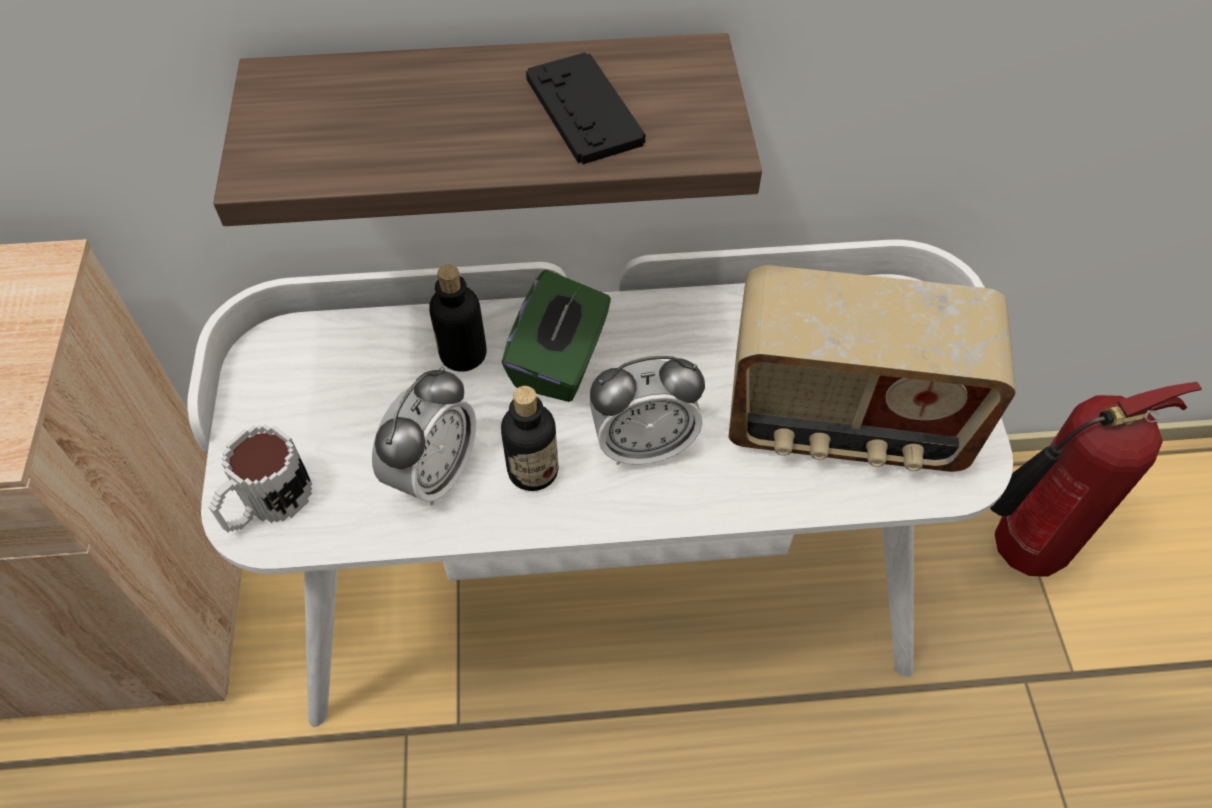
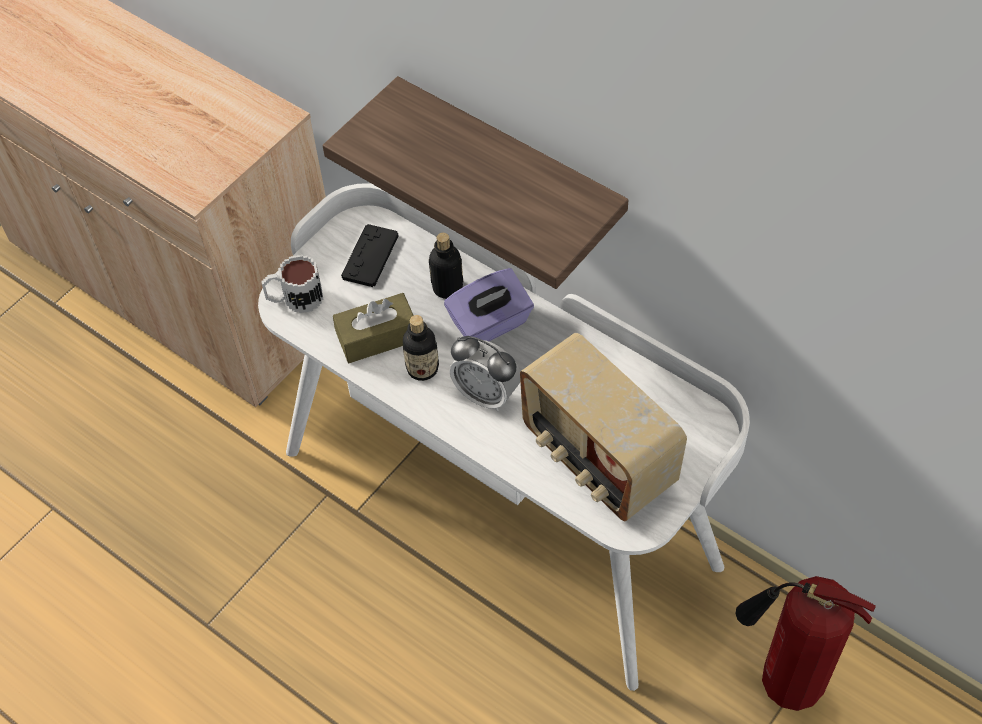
camera: 45 degrees right, 0 degrees up
(433, 474) = (377, 337): alarm clock -> brown tissue box
(560, 361) = (490, 324): green tissue box -> purple tissue box
(584, 110) = (513, 197): black game controller -> black game controller (370, 256)

